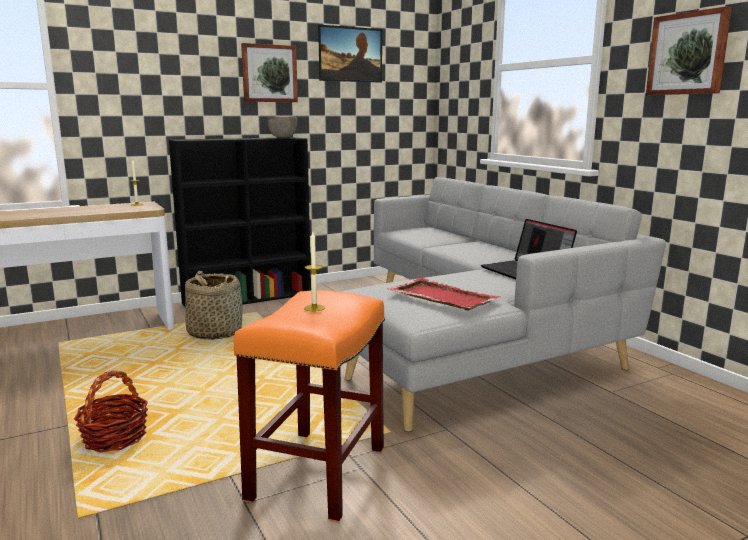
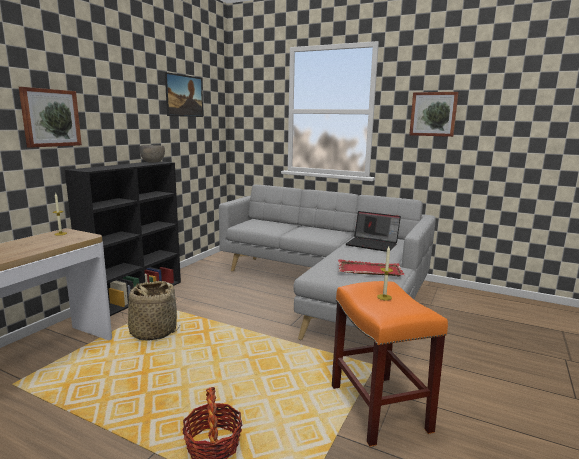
camera: 35 degrees left, 0 degrees up
(269, 73) = (135, 110): picture -> picture (50, 118)

